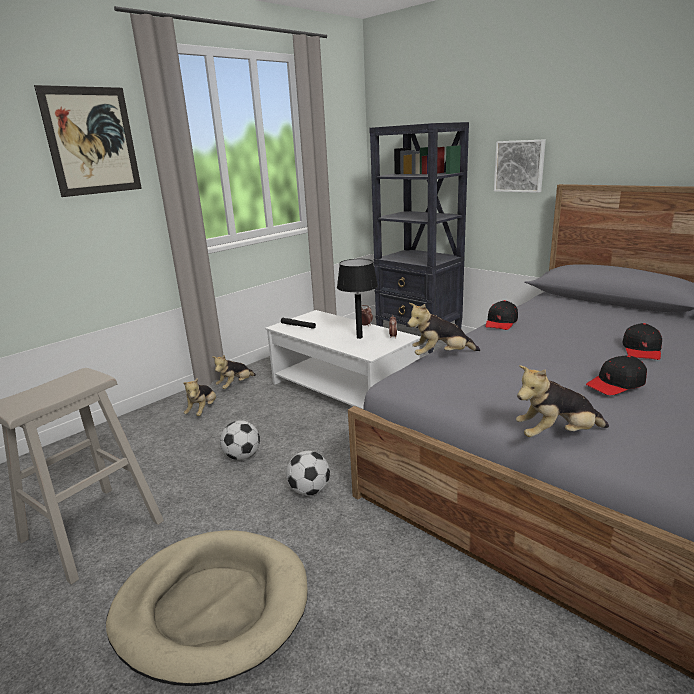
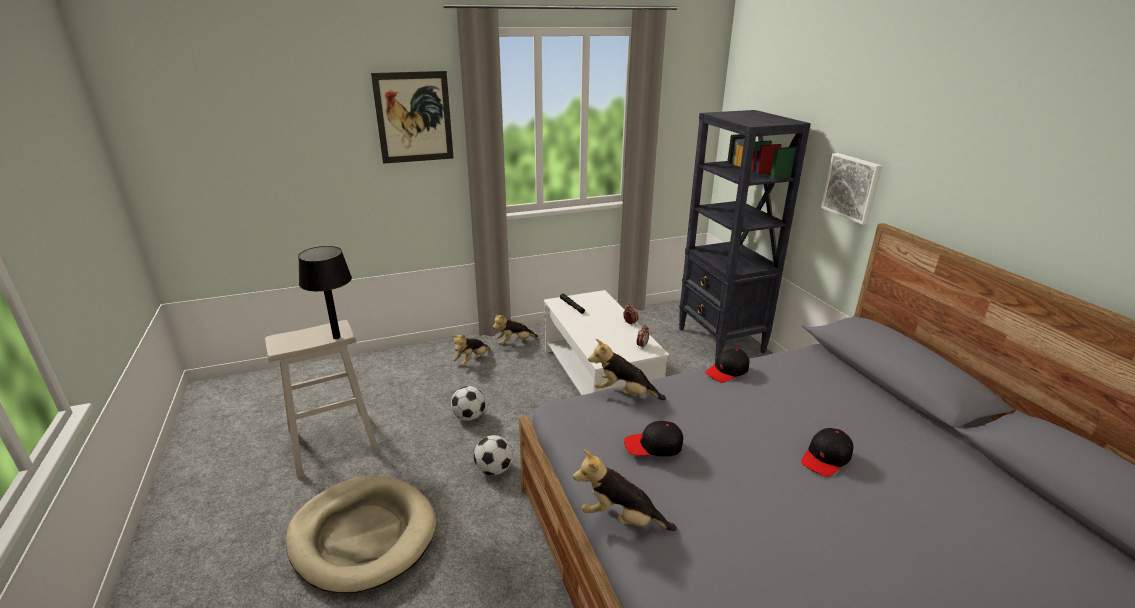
camera: 25 degrees right, 5 degrees up
(359, 337) = (611, 337): black table lamp -> black table lamp (336, 337)
(616, 384) = (742, 488): black cap -> black cap (653, 446)

